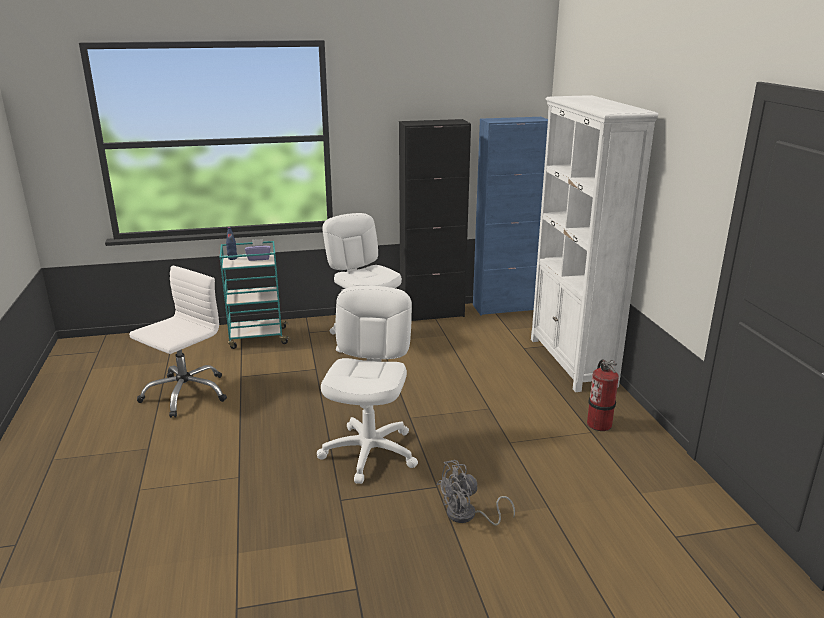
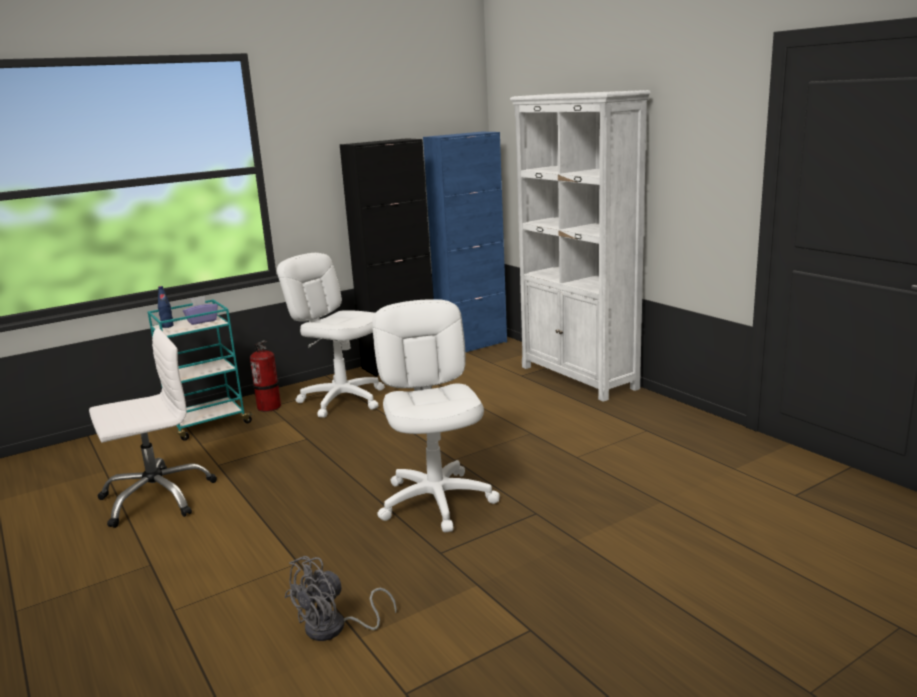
camera: 20 degrees left, 5 degrees down
(185, 393) = (157, 497): white office chair -> white office chair turned 45 degrees clockwise
(467, 516) = (590, 530): grey fan -> grey fan (334, 628)
(599, 424) = (649, 422): fire extinguisher -> fire extinguisher (269, 407)

